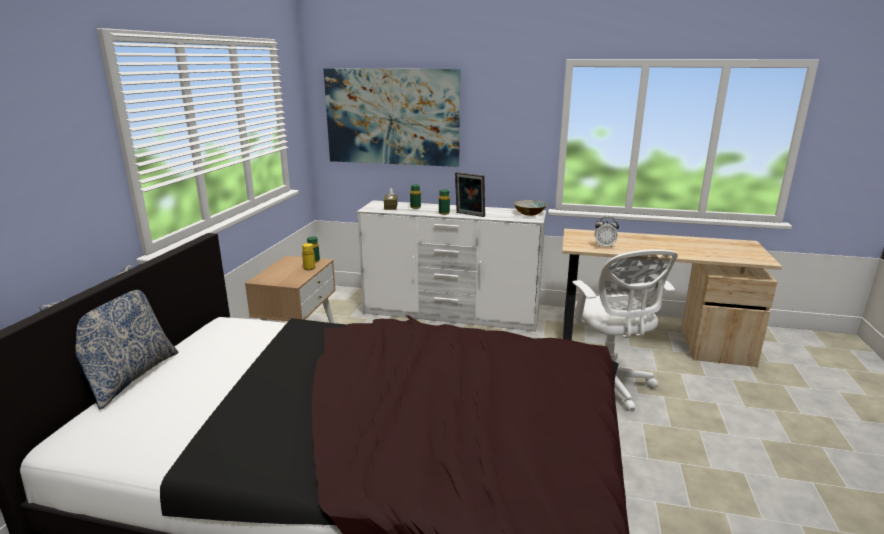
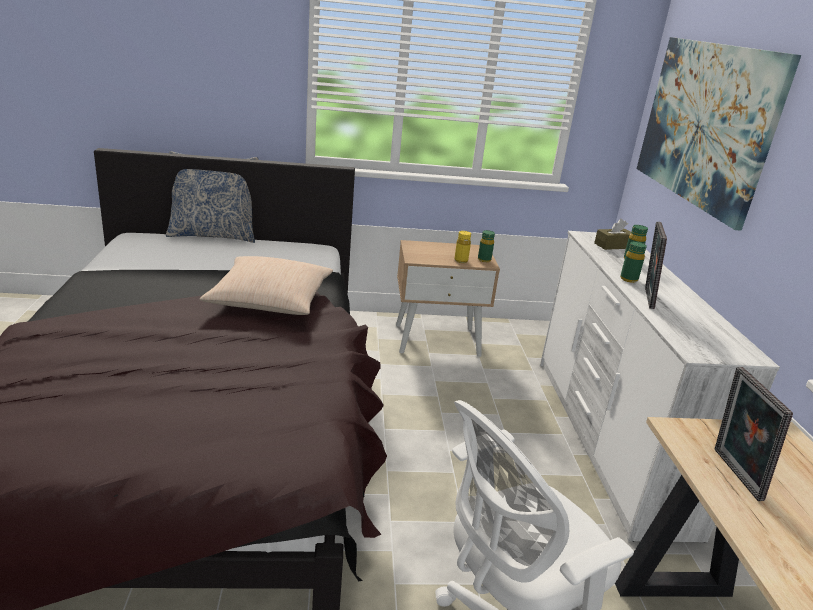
camera: 70 degrees right, 5 degrees up
(343, 348) = (270, 300): none -> beige pillow
(529, 213) = (727, 349): bowl -> none
(604, 246) = (733, 474): alarm clock -> picture frame

